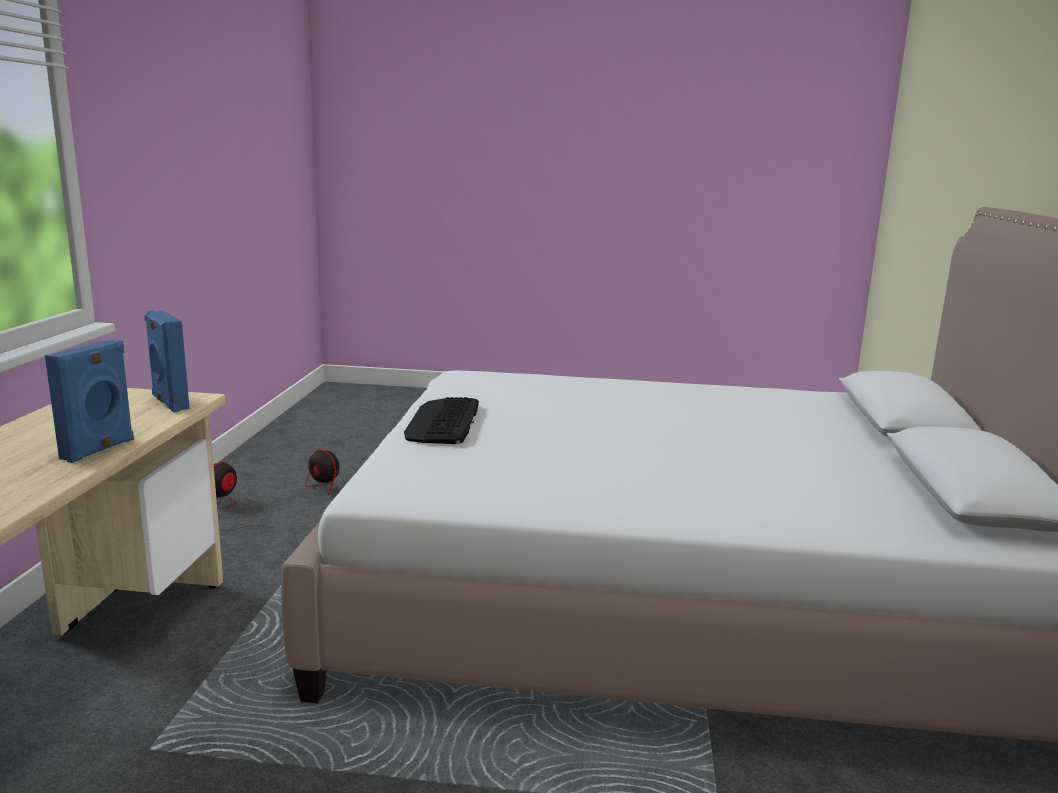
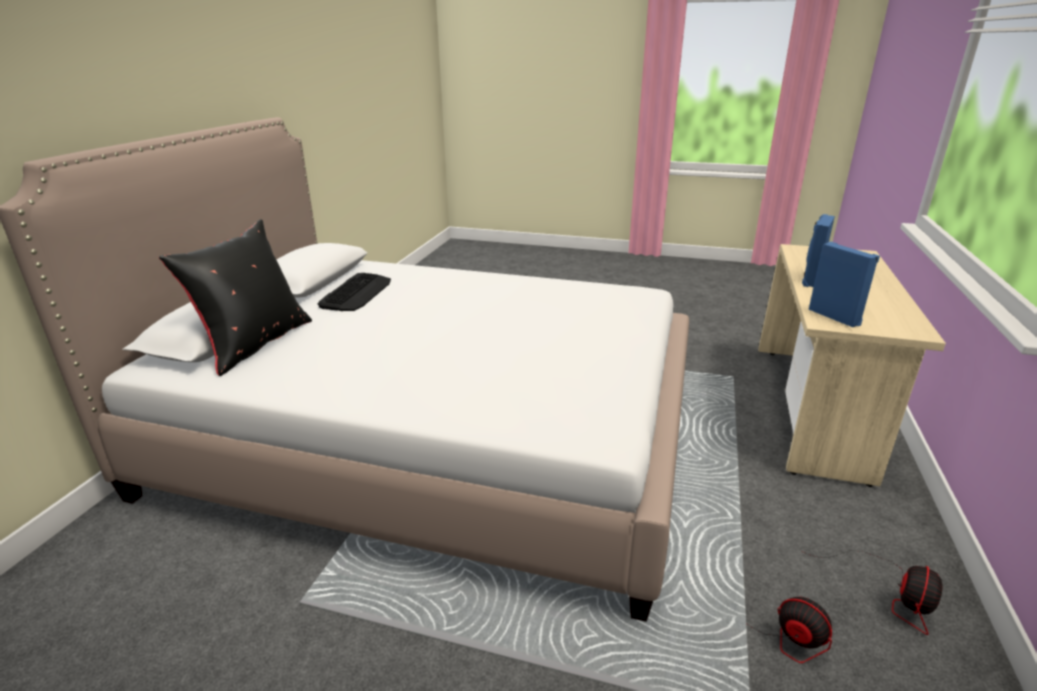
camera: 170 degrees left, 10 degrees up
(443, 422) = (616, 343): keyboard -> keyboard (357, 293)
(844, 415) = (255, 343): none -> black pillow

